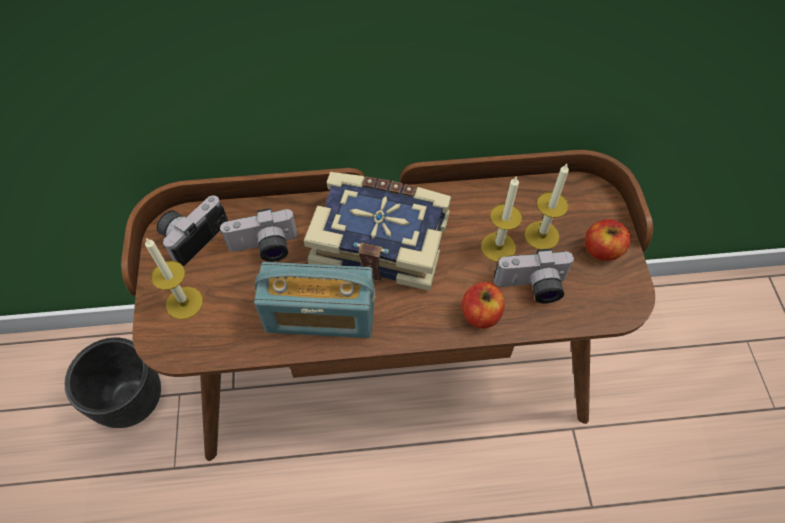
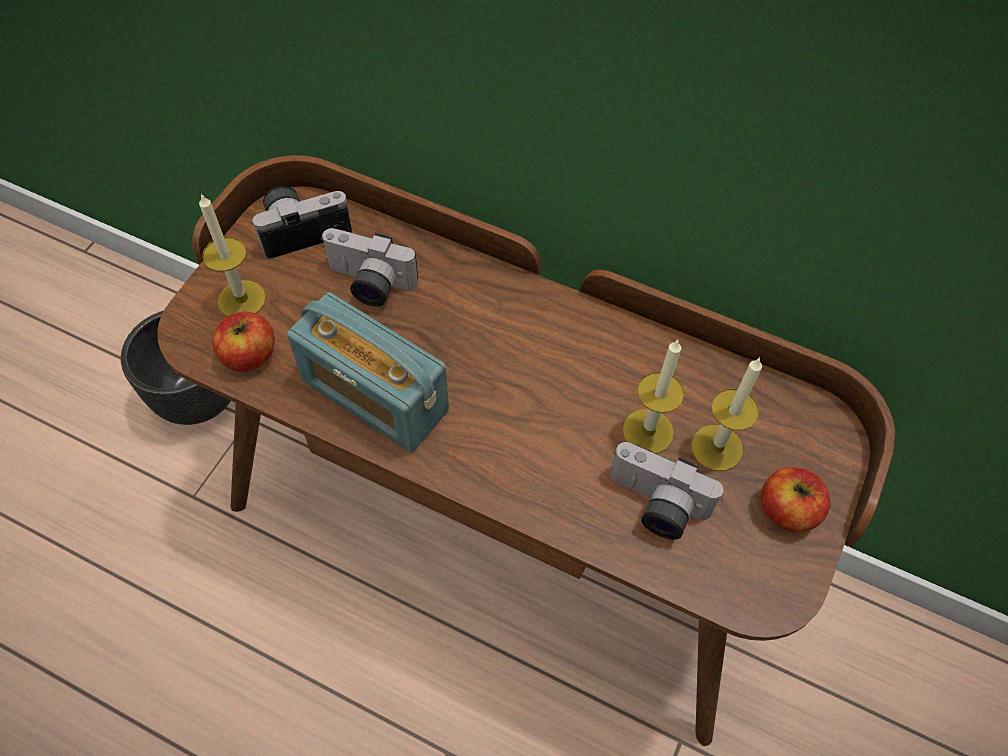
camera: 30 degrees right, 0 degrees up
(381, 239) = (508, 344): book -> none
(480, 314) = (564, 500): apple -> apple (249, 355)

